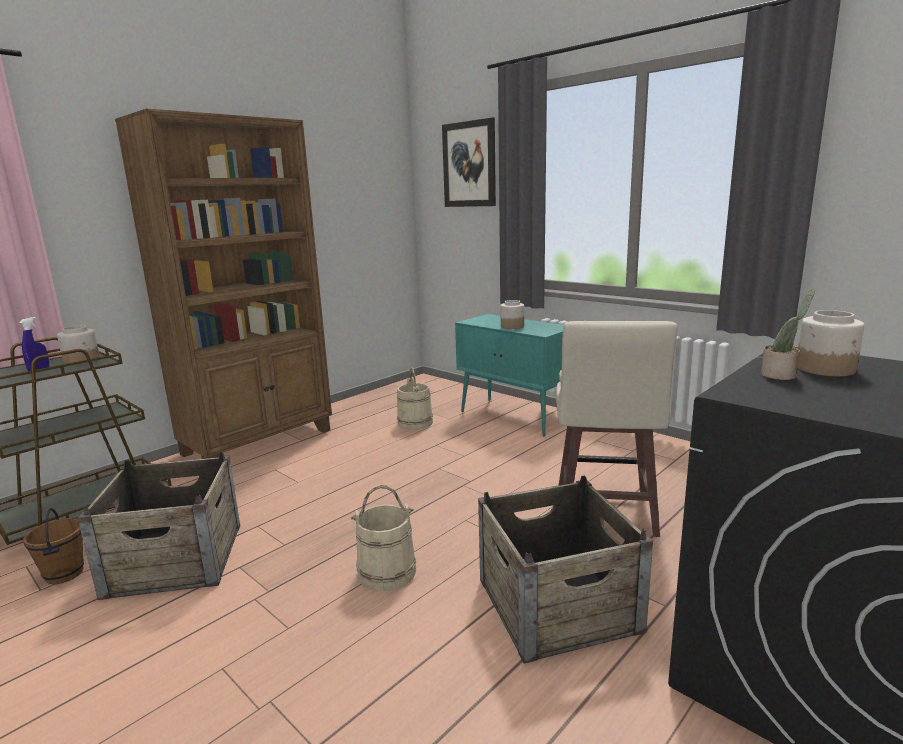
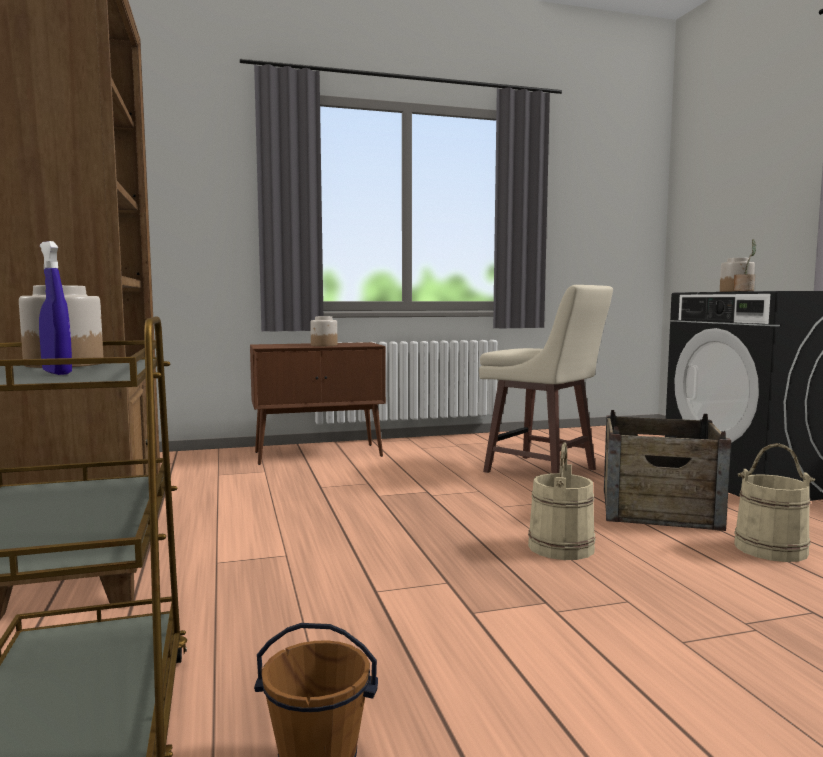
camera: 60 degrees left, 10 degrees down
(175, 559) = (397, 654): crate -> none
(415, 423) = (242, 483): beige bucket -> beige bucket (770, 548)
(469, 164) = (193, 166): picture -> none
(515, 417) = (319, 454): turquoise cabinet -> brown cabinet

